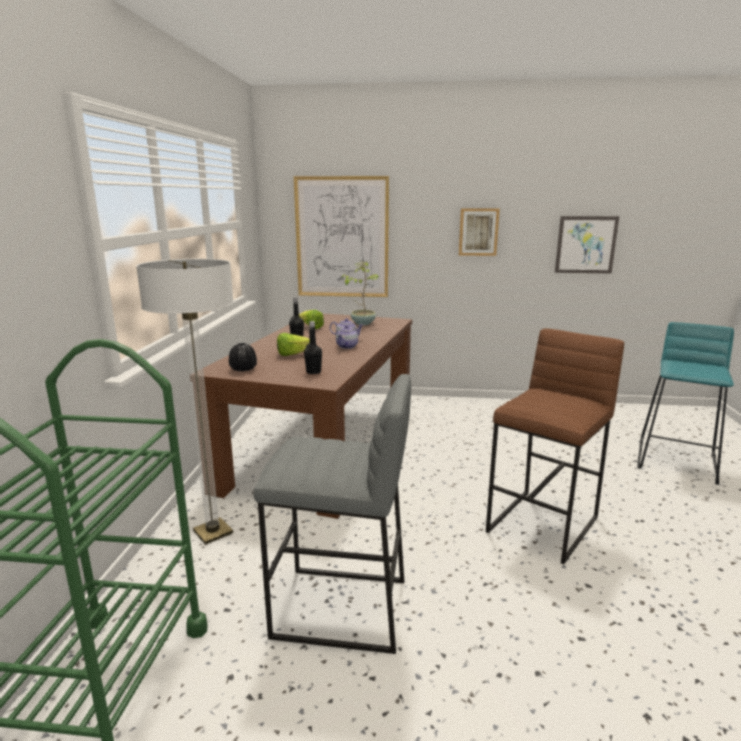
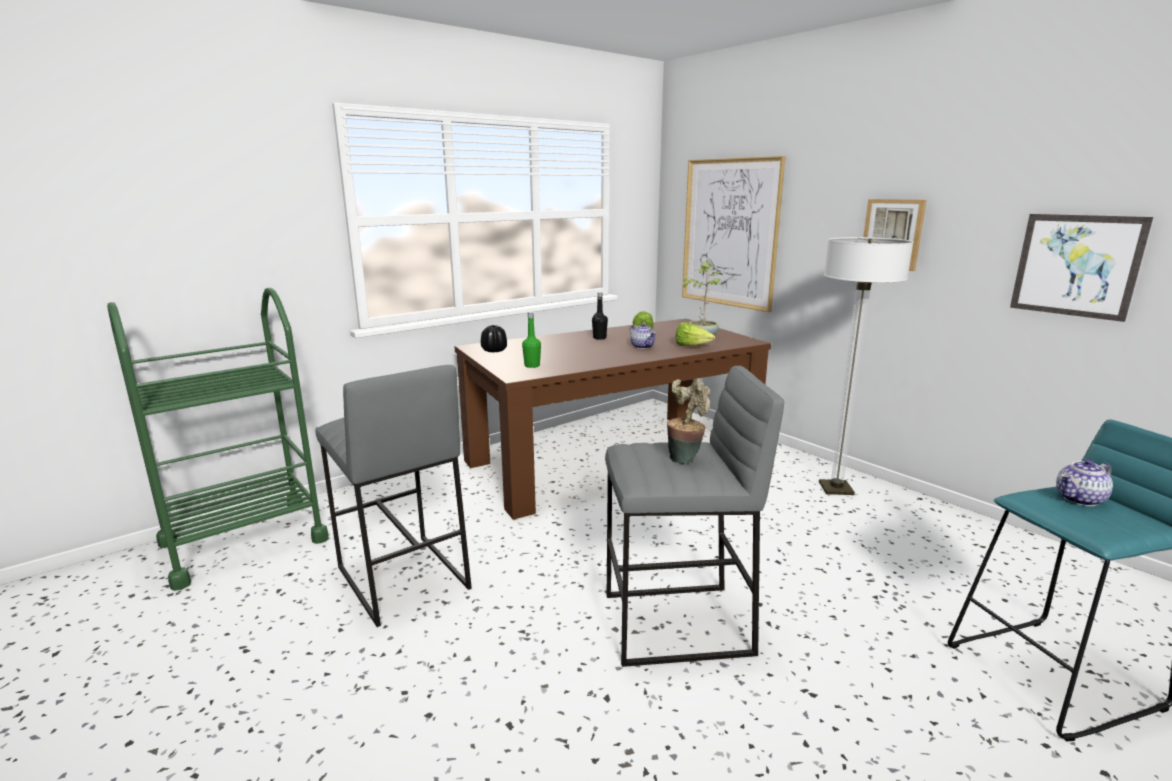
camera: 45 degrees right, 0 degrees up
(213, 532) = (425, 487): floor lamp -> floor lamp (836, 489)
(293, 355) = (558, 349): lettuce -> lettuce (691, 346)
(313, 372) = (532, 365): black bottle -> green bottle
(347, 346) = (621, 353): teapot -> teapot (1080, 499)
(544, 525) = (677, 625): brown stool -> grey stool
(564, 398) = (685, 458): none -> potted plant

